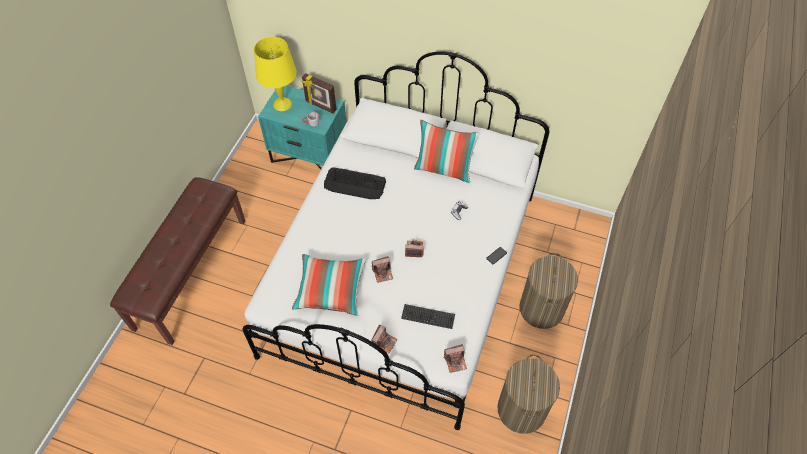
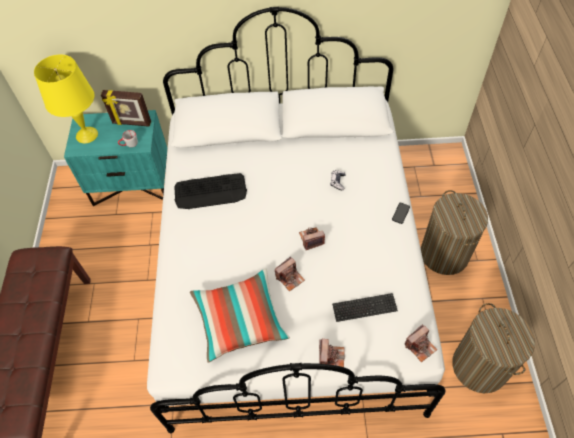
camera: 20 degrees left, 0 degrees up
(444, 169) = (299, 143): pillow -> none

